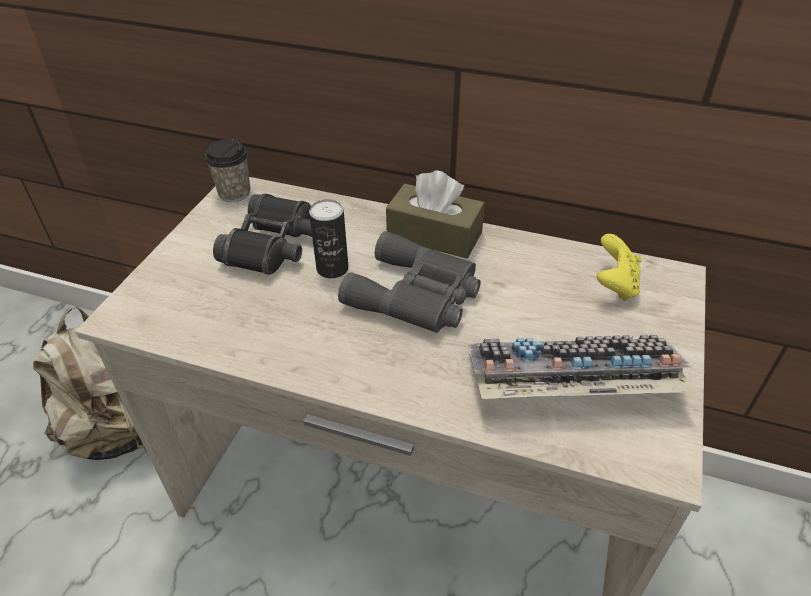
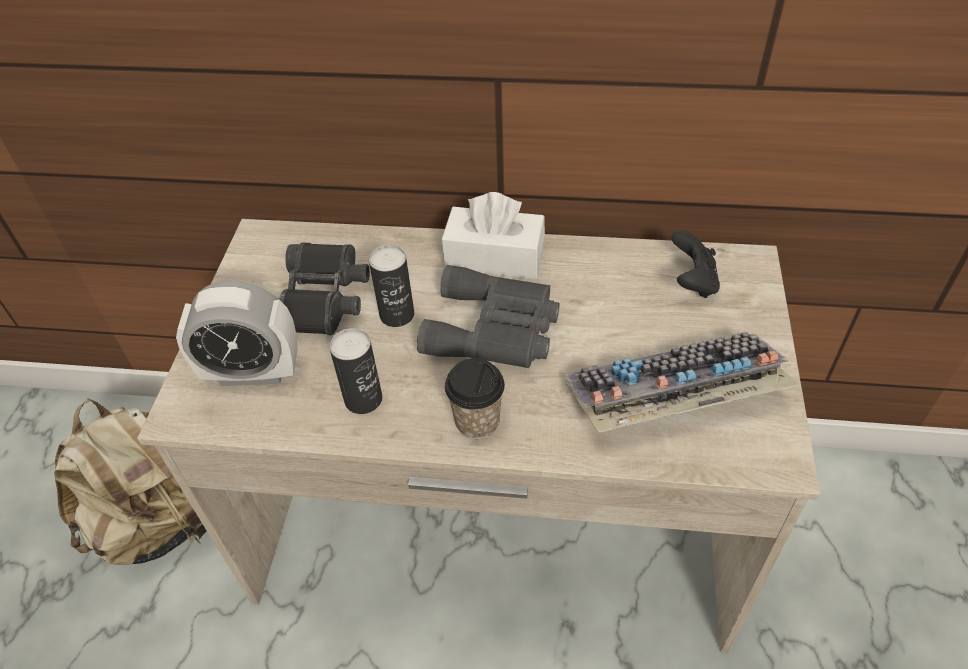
camera: 10 degrees left, 5 degrees up
(191, 295) = (252, 373): none -> alarm clock
(234, 193) = (258, 243): cup -> cup (477, 421)
(279, 334) = (363, 399): none -> can
(434, 235) = (494, 257): brown tissue box -> white tissue box
(614, 285) = (692, 282): yellow game controller -> black game controller

